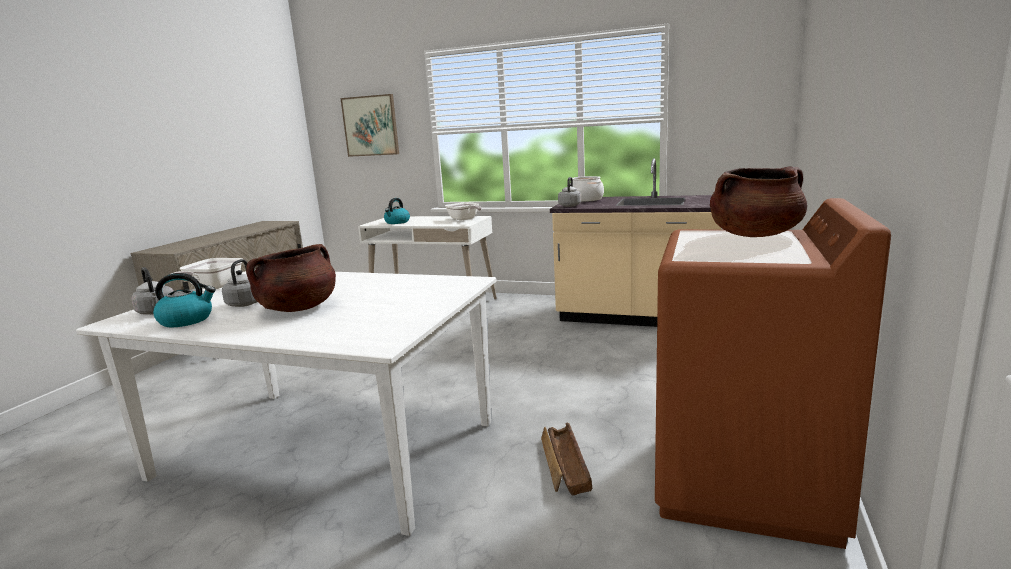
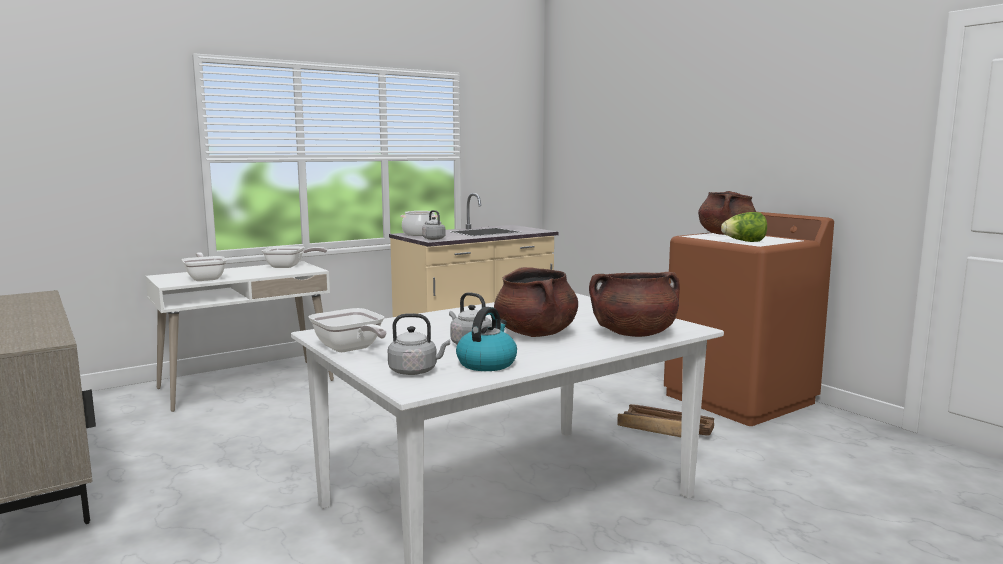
camera: 55 degrees left, 5 degrees down
(329, 331) = (633, 334): none -> brown cooking pot
(371, 126) = (93, 145): picture -> none
(397, 222) = (205, 278): kettle -> frying pan
(699, 250) = (744, 241): none -> lettuce

